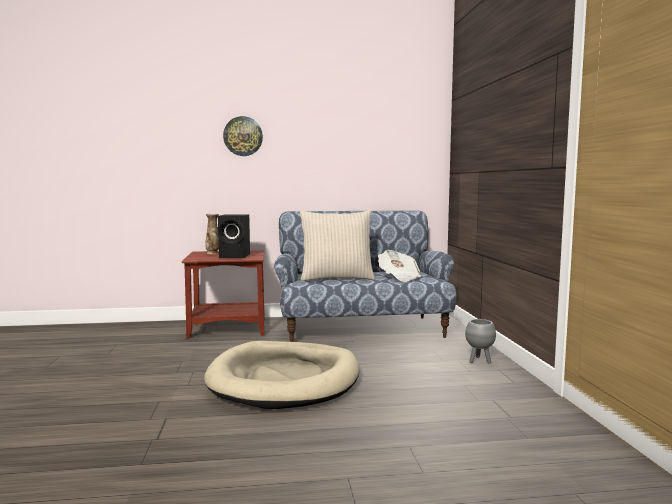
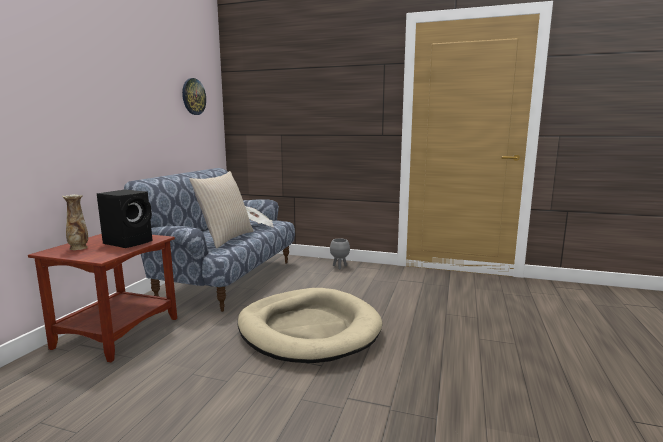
camera: 65 degrees left, 5 degrees up
(243, 136) = (68, 88): wall clock -> wall clock (193, 96)

